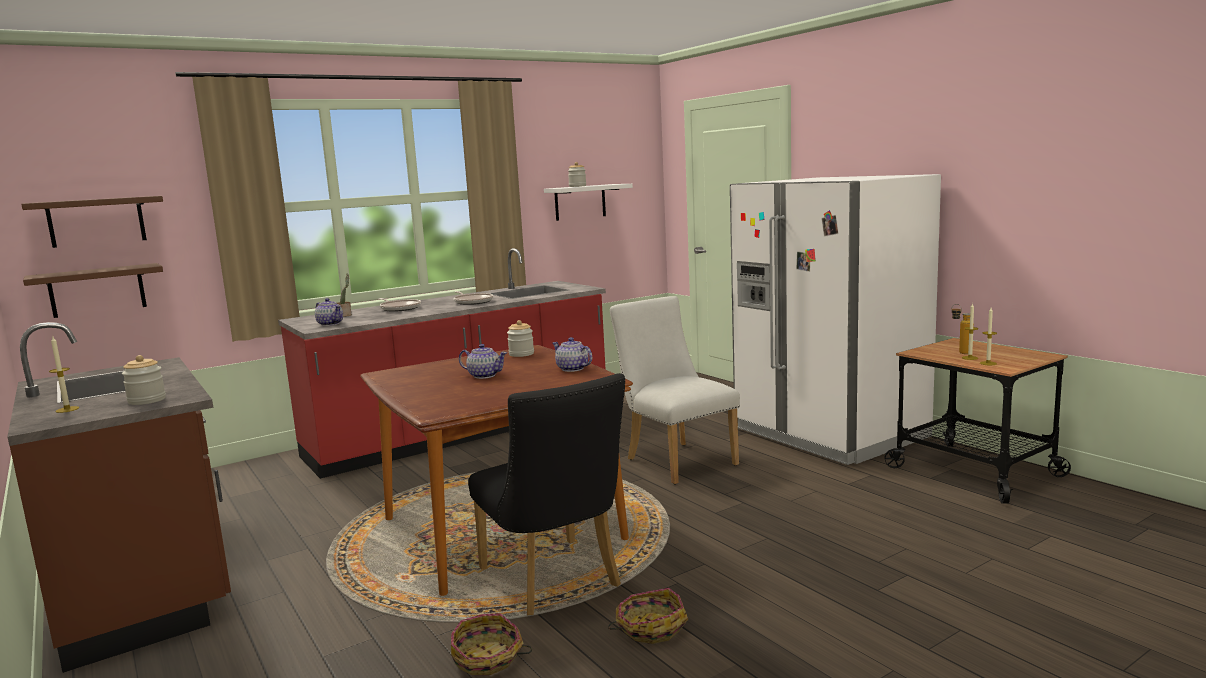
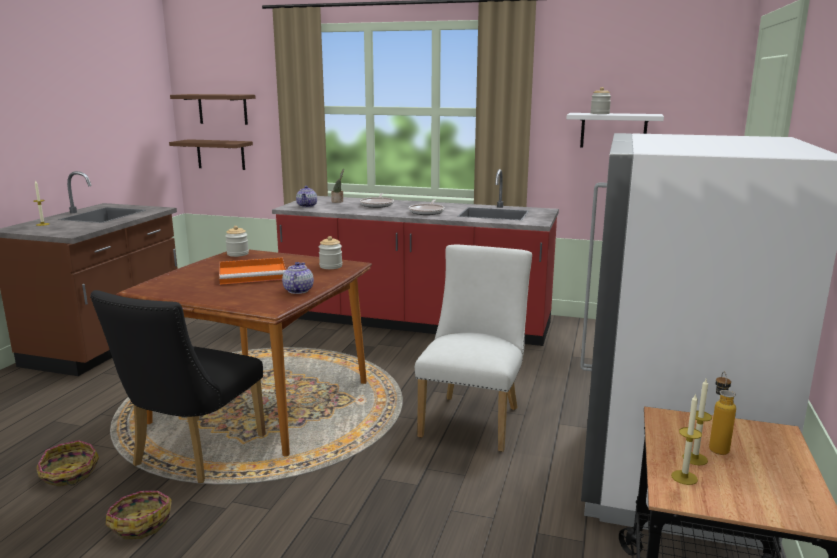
camera: 50 degrees right, 5 degrees up
(147, 400) = (65, 230): jar -> jar (237, 254)
(484, 375) = (254, 274): teapot -> orange tray

